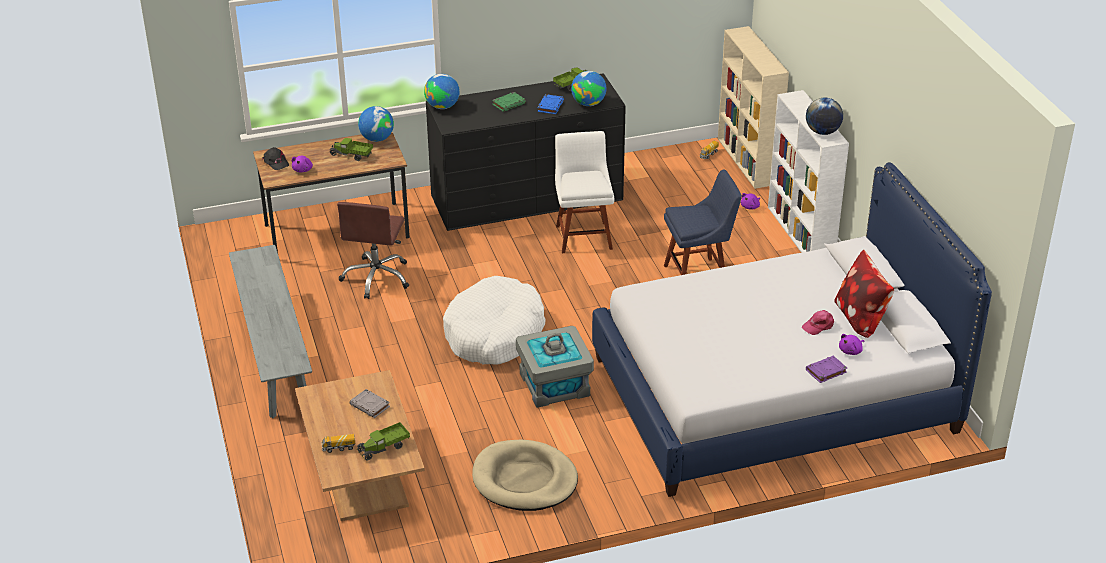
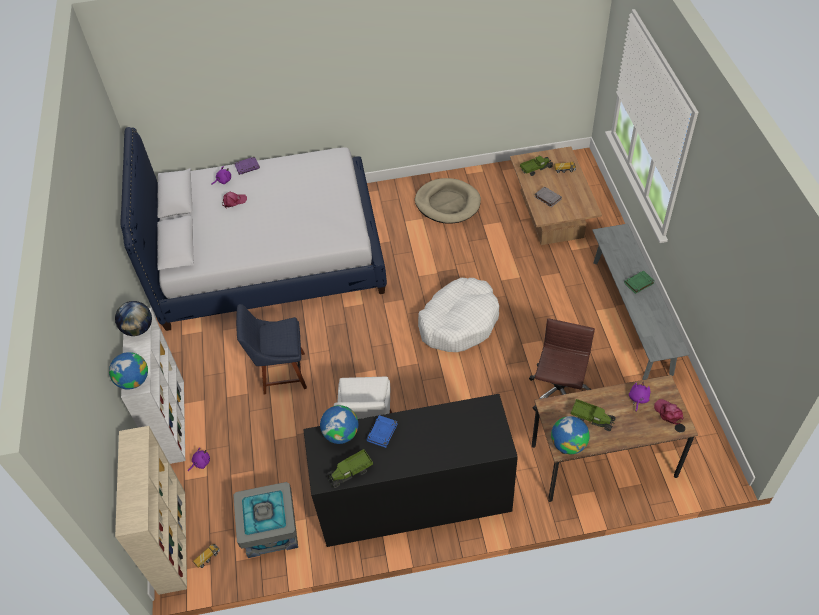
camera: 170 degrees left, 15 degrees up
(276, 162) = (668, 413): black cap -> pink cap
(442, 106) = (498, 442): globe -> globe (133, 381)
(509, 104) = (426, 441): green book -> green book (638, 283)
(554, 385) = (419, 272): grey storage box -> grey storage box (270, 529)
(860, 318) = (202, 205): pillow -> none

